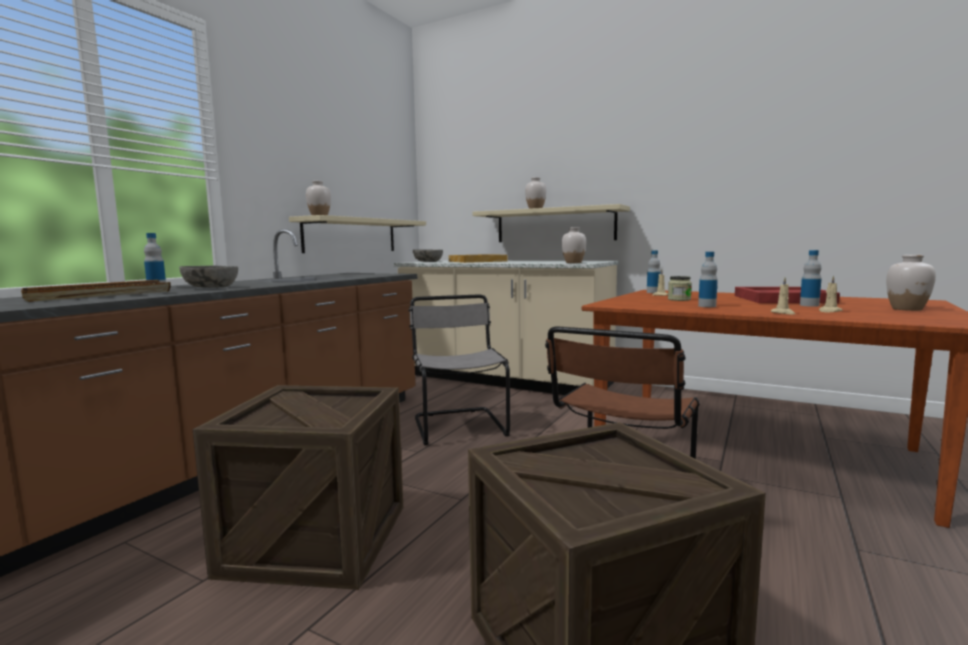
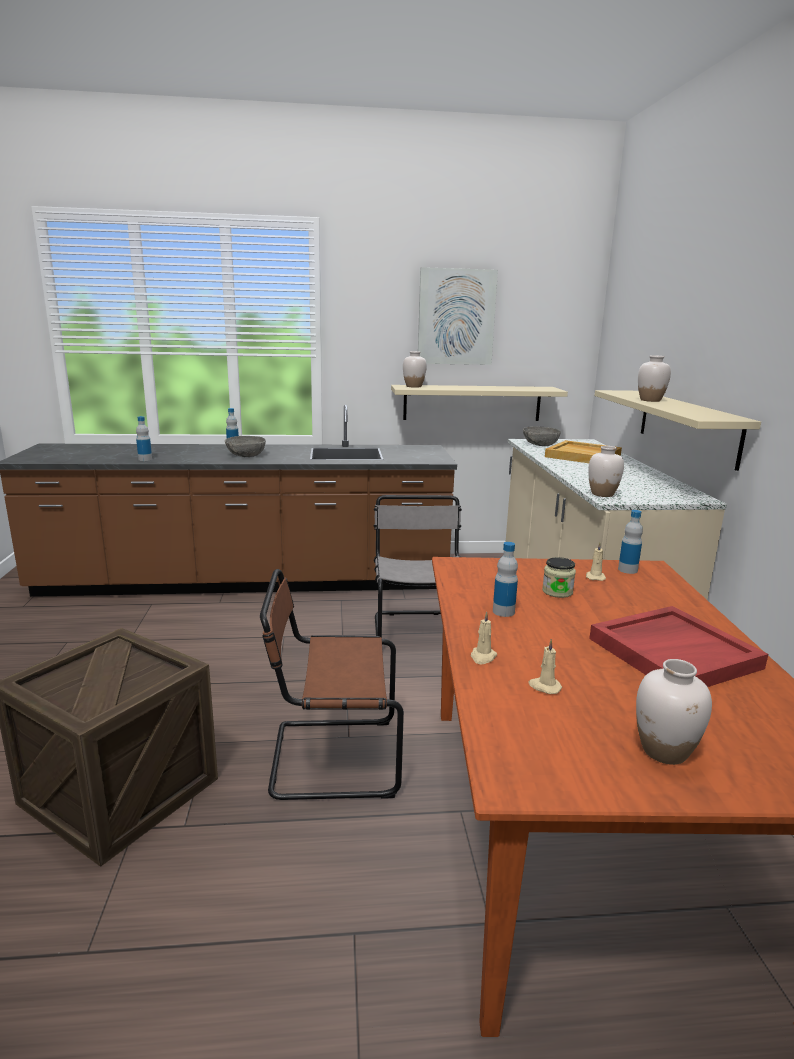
camera: 55 degrees right, 10 degrees up
(99, 295) = (178, 452): brown tray -> none
(317, 539) = (187, 652): crate -> none
(333, 155) = (456, 317): none -> picture
(458, 425) = (417, 631): grey chair -> grey chair turned 45 degrees counterclockwise
(809, 305) = (608, 673): bottle -> bottle (145, 459)

